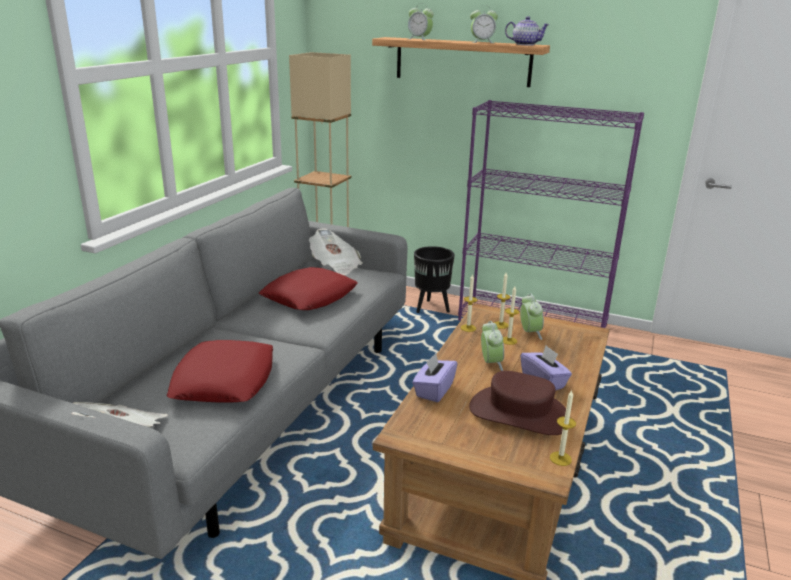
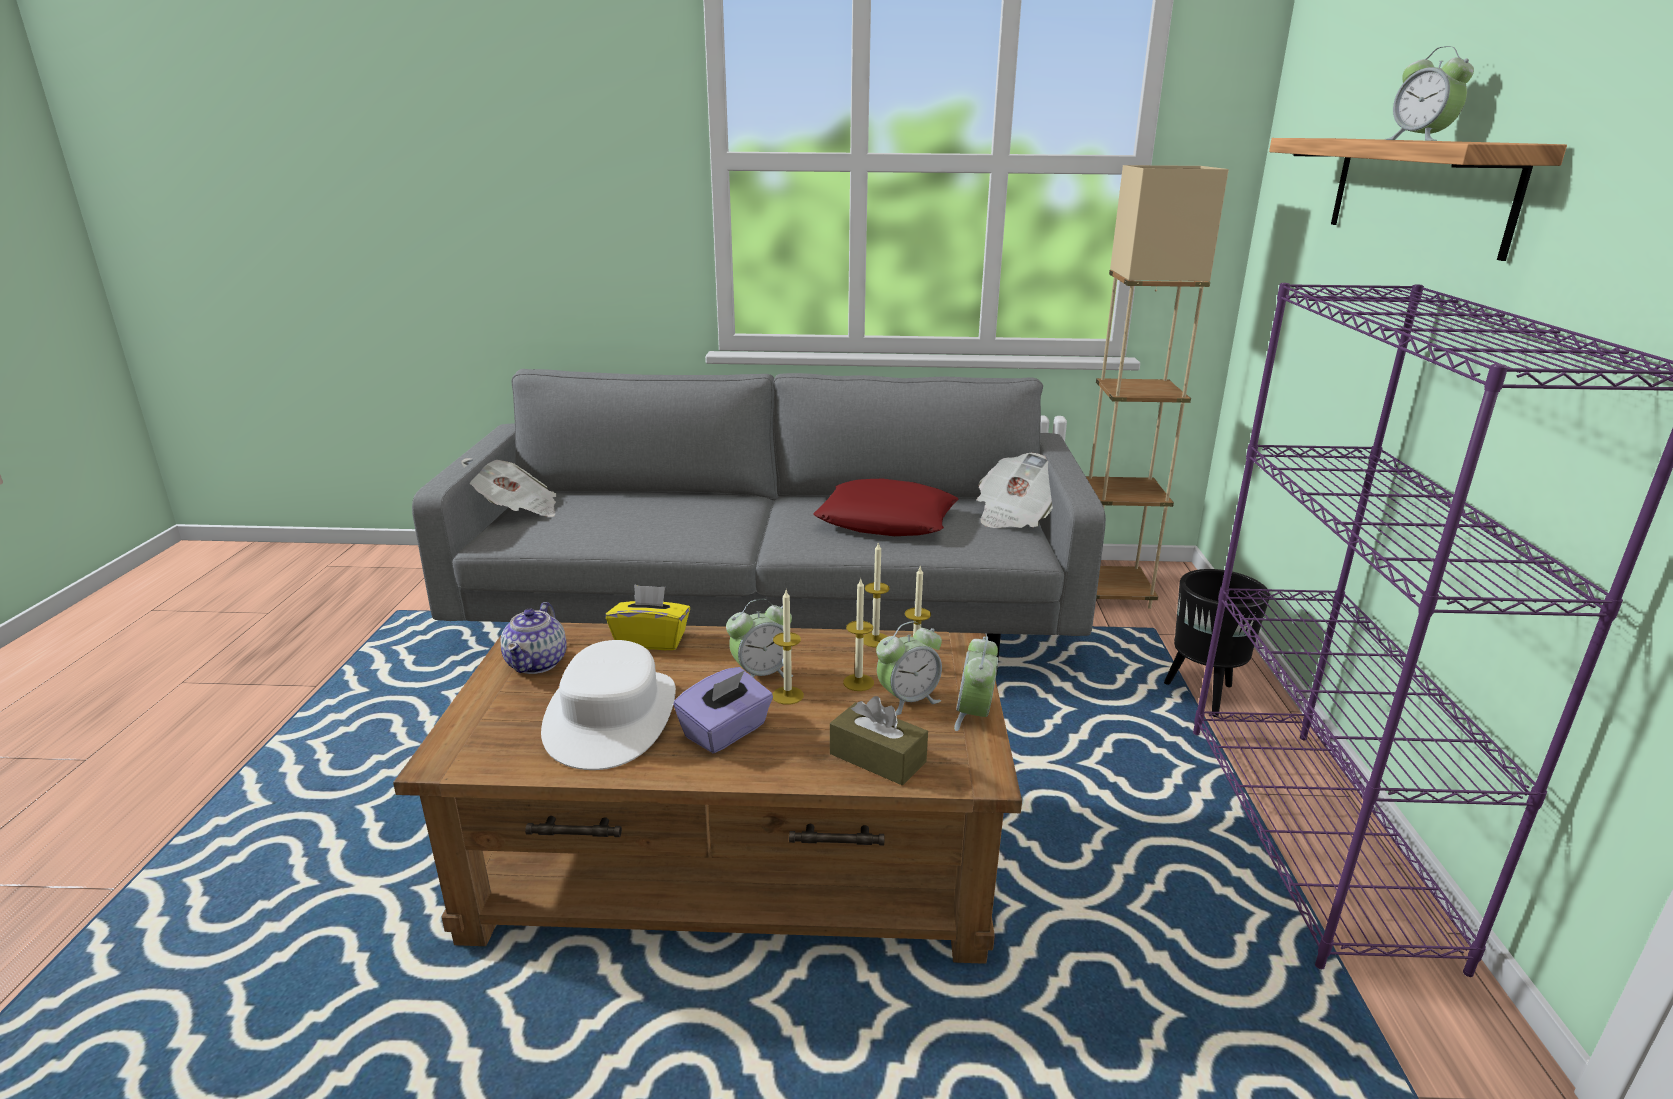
camera: 70 degrees right, 0 degrees up
(224, 380) = (632, 525): red pillow -> none
(419, 39) = (1343, 138): alarm clock -> alarm clock (974, 716)
(433, 390) = (651, 640): purple tissue box -> yellow tissue box
(519, 413) = (612, 717): brown hat -> white hat
(525, 44) = (1480, 141): teapot -> teapot (537, 663)
(560, 458) = (490, 767): candle -> candle (787, 695)
(575, 349) = (877, 758): none -> brown tissue box

